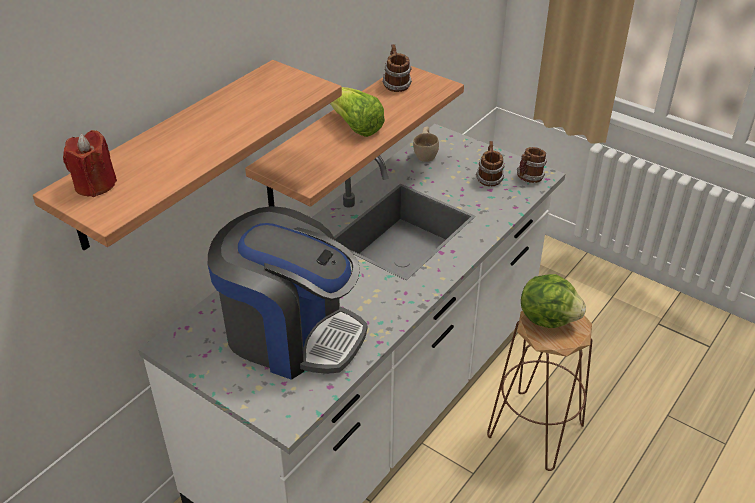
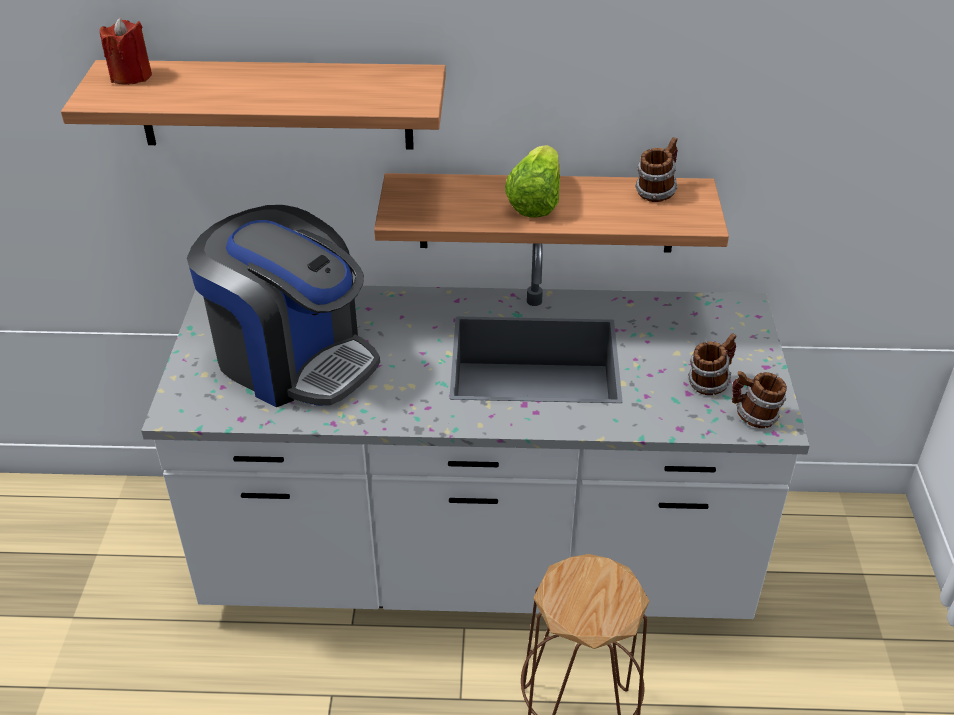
camera: 55 degrees right, 0 degrees up
(291, 334) = (293, 359): coffee machine -> coffee machine turned 45 degrees counterclockwise
(426, 154) = (695, 313): beige cup -> none
(548, 318) = (596, 583): lettuce -> none

